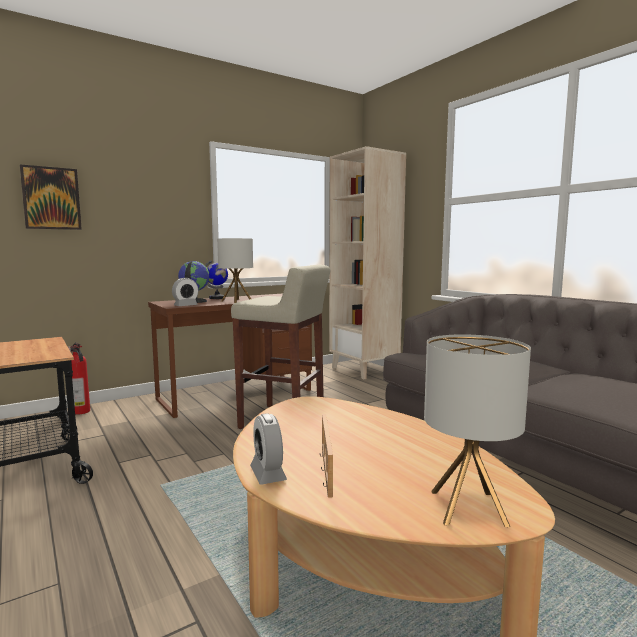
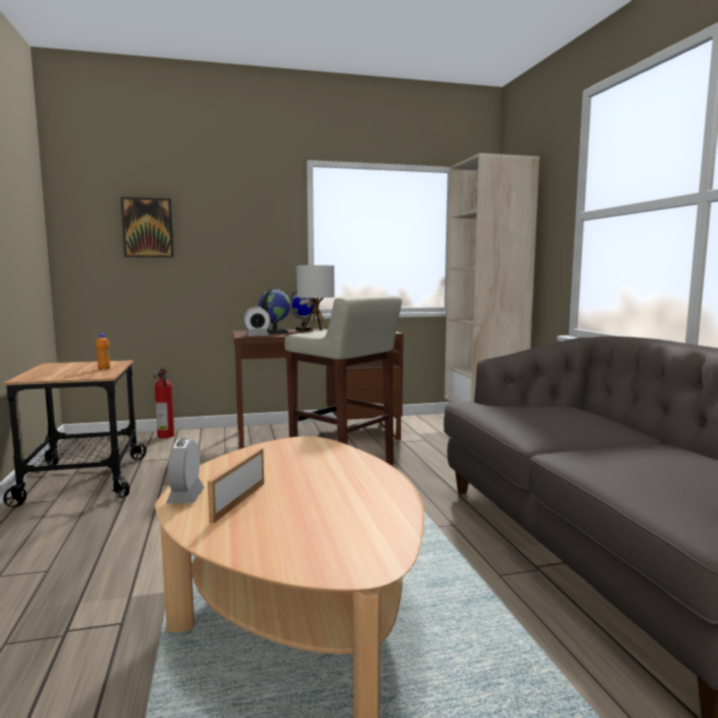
camera: 20 degrees right, 0 degrees up
(44, 348) = (104, 369): none -> orange bottle
(467, 508) = (322, 554): table lamp -> none

